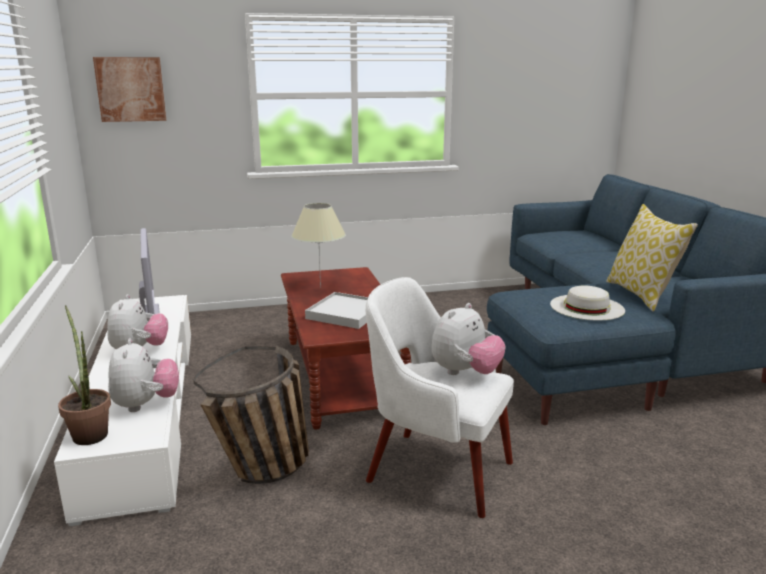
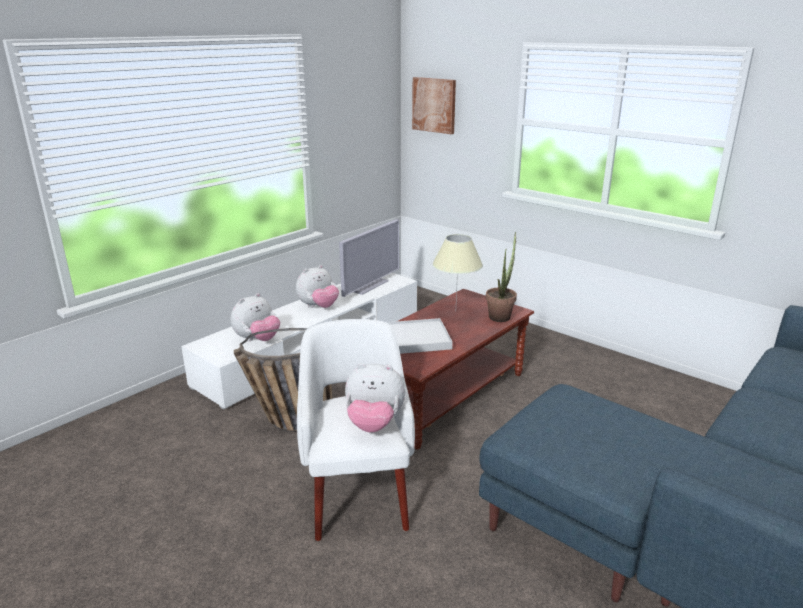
camera: 55 degrees right, 5 degrees up
(89, 432) = (215, 340): potted plant -> potted plant (501, 315)
(586, 307) = (587, 441): white hat -> none
(642, 295) = (691, 470): pillow -> none

